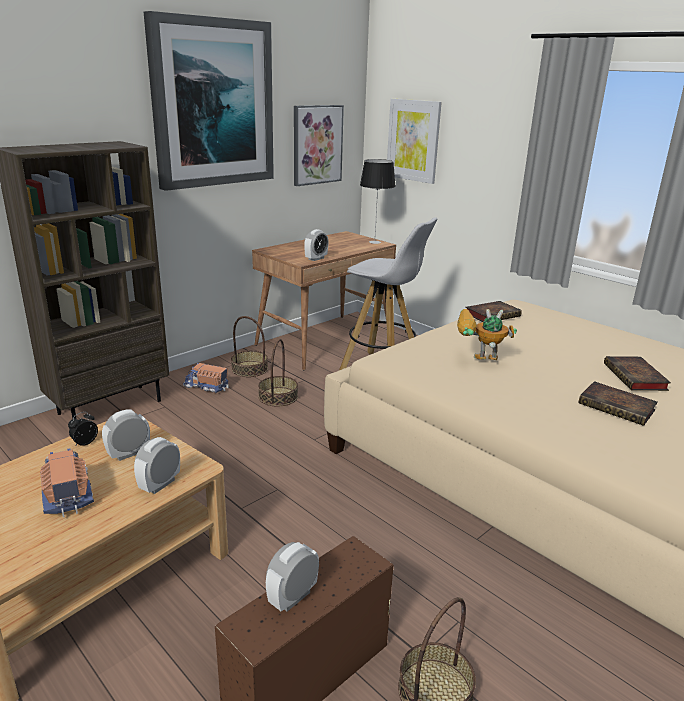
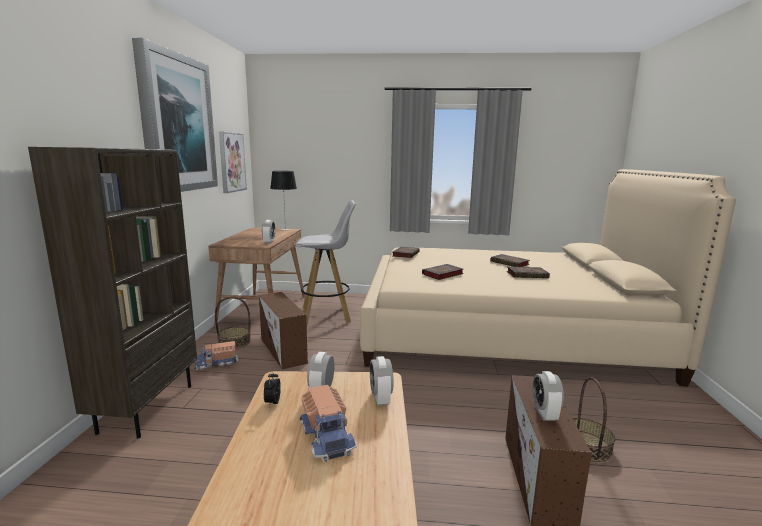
camera: 40 degrees left, 10 degrees down
(66, 494) = (328, 436): toy truck -> toy truck turned 135 degrees counterclockwise
(278, 397) = (283, 351): basket -> brown storage box
(413, 140) = (297, 157): picture -> none
(476, 362) = (442, 274): toy robot -> book

